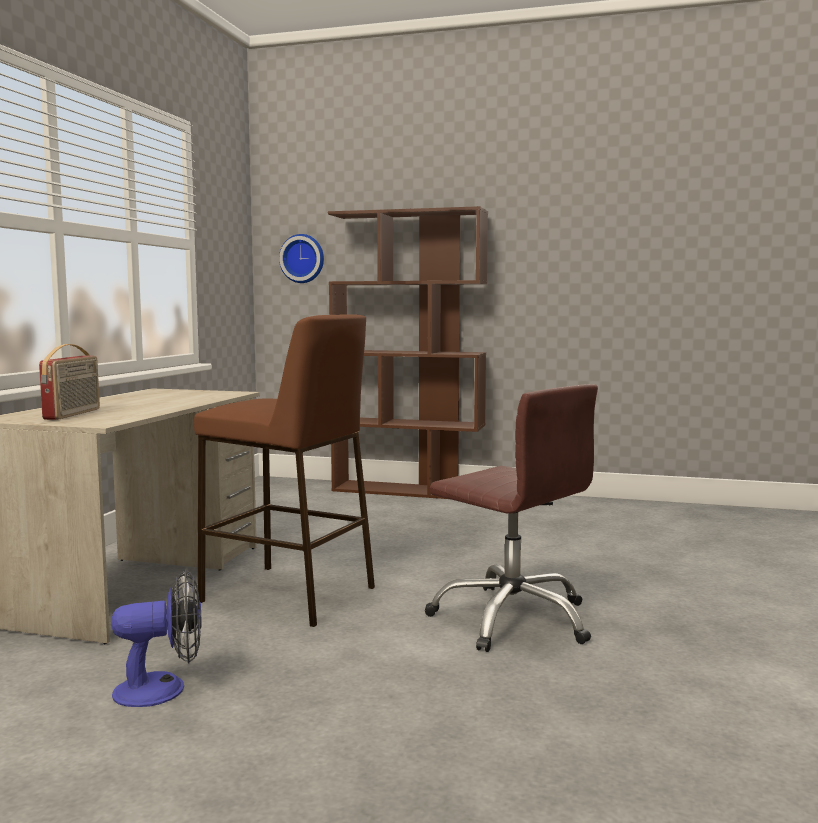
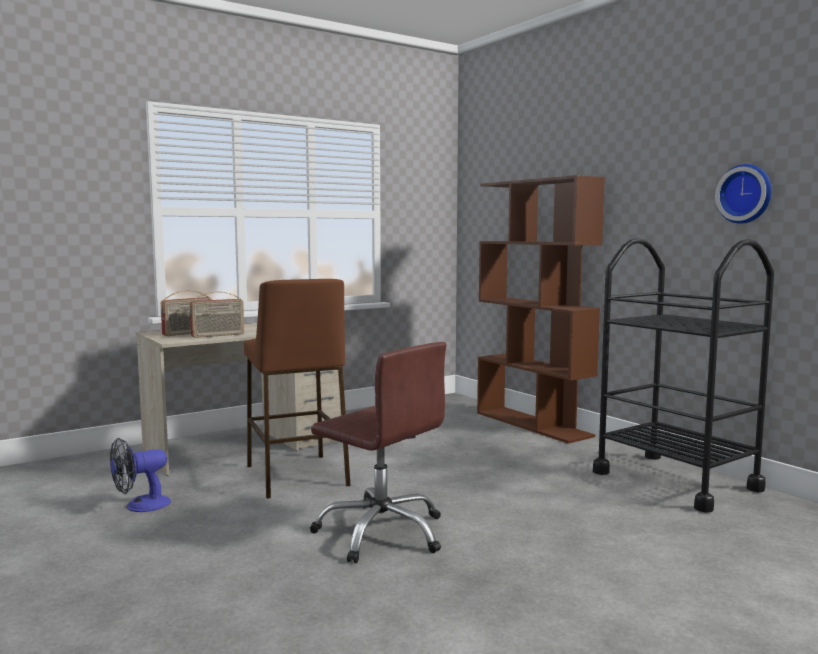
camera: 40 degrees right, 0 degrees up
(135, 412) = (218, 335): none -> radio
(163, 689) = (140, 506): fan -> fan turned 120 degrees clockwise
(303, 258) = (484, 220): wall clock -> wall clock (745, 194)
(512, 618) = (382, 532): brown office chair -> brown office chair turned 45 degrees counterclockwise
(618, 511) = (675, 481): none -> black cart

